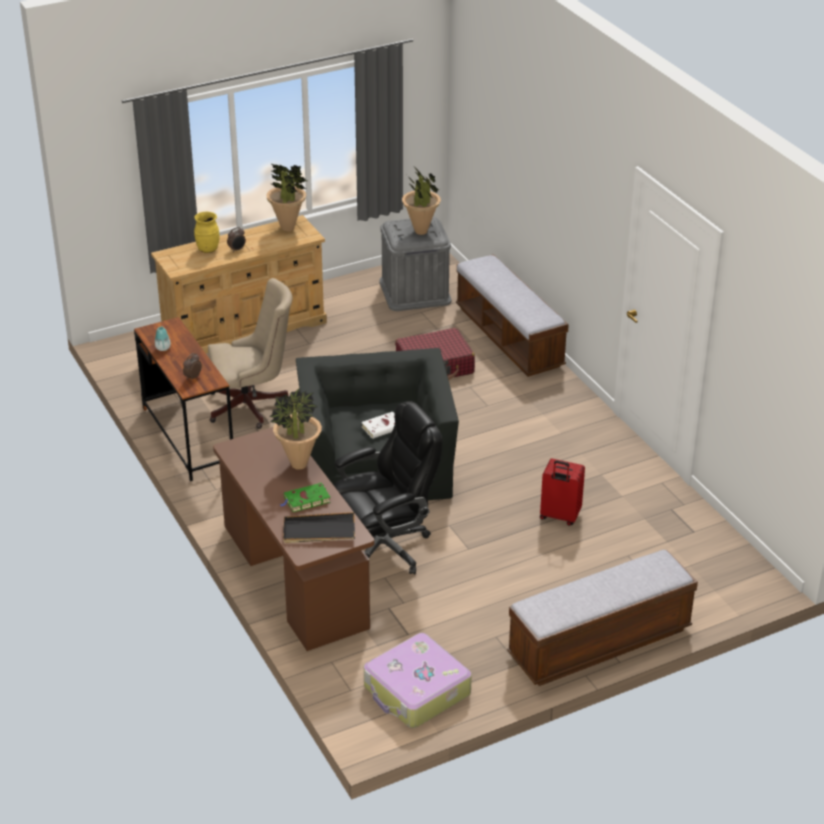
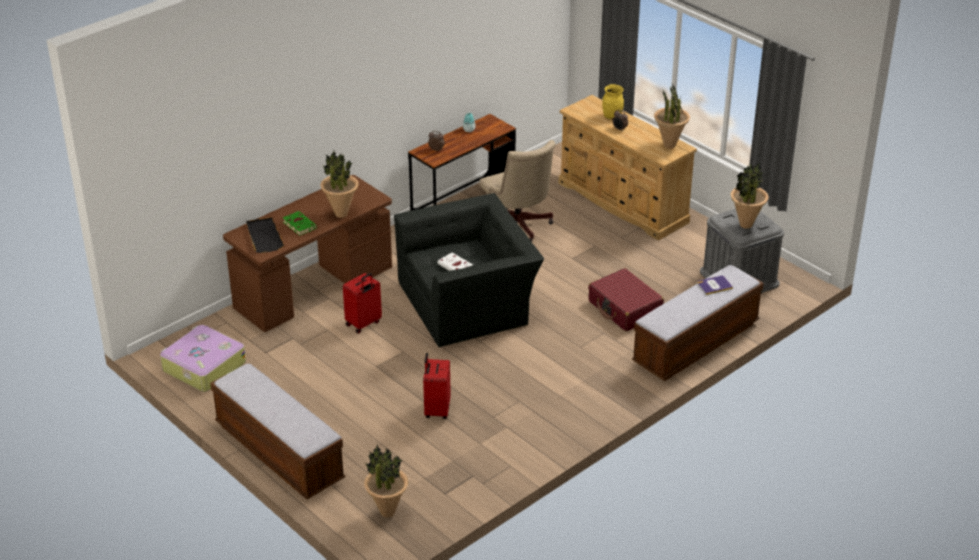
camera: 75 degrees right, 0 degrees up
(384, 547) = (363, 324): black office chair -> red suitcase
(492, 277) = (714, 285): none -> book
(714, 575) = (387, 512): none -> potted plant

